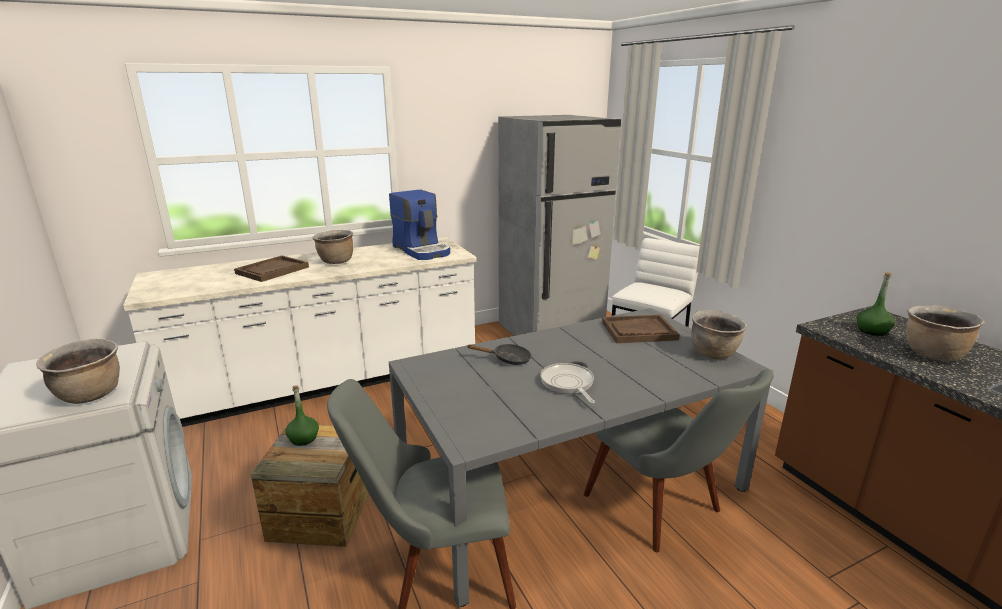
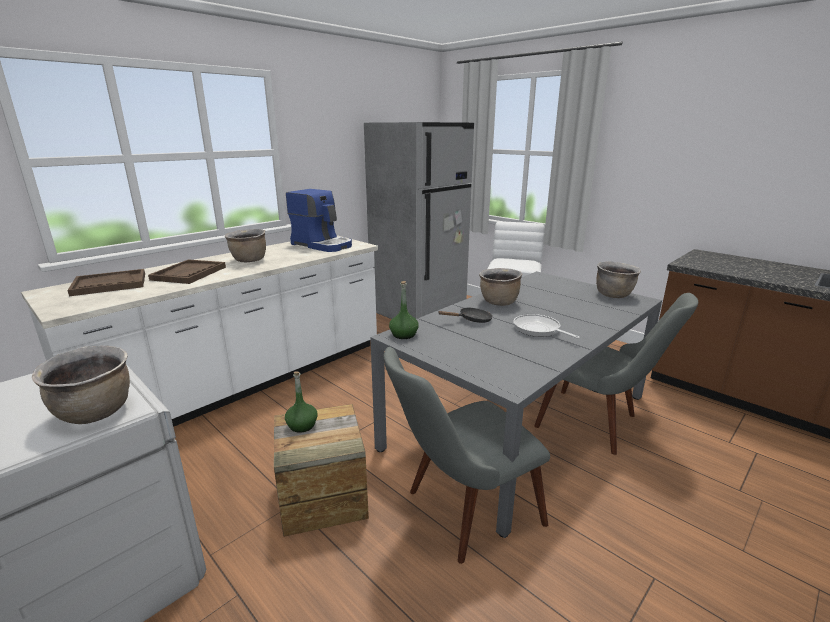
camera: 20 degrees left, 0 degrees up
(638, 331) = (546, 287): brown tray -> brown tray (109, 284)
(872, 331) = (715, 262): green bottle -> green bottle (403, 335)
(932, 355) = (764, 271): brown cooking pot -> brown cooking pot (498, 302)

